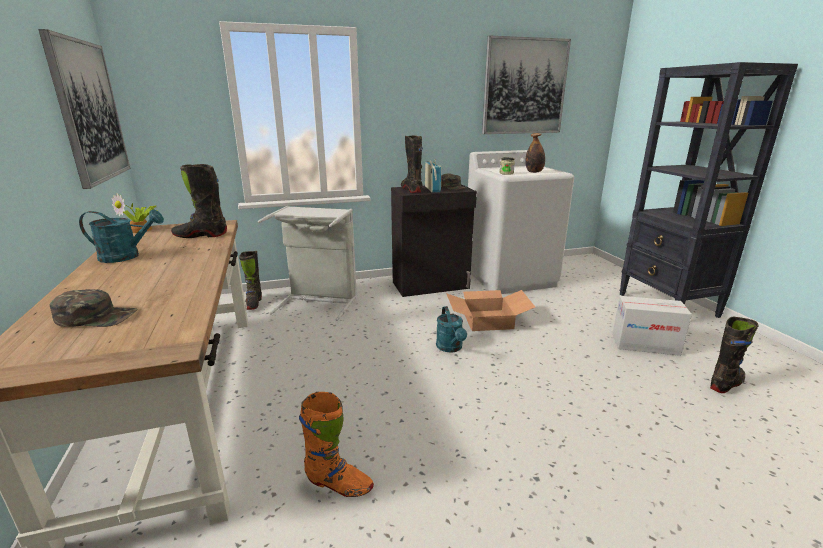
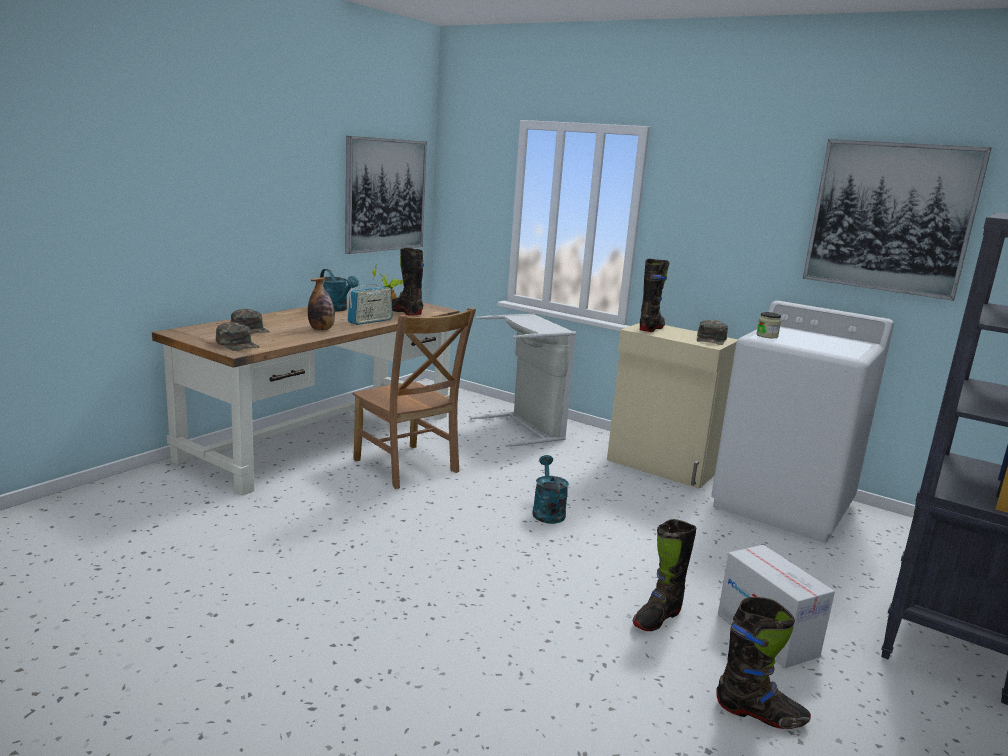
camera: 50 degrees right, 5 degrees down
(145, 340) = (238, 344): none -> green cap
(253, 304) = (476, 407): black boot -> black boot (657, 618)
(310, 378) = (407, 467): none -> brown chair
(338, 484) = (307, 518): orange boot -> none
(431, 285) = (662, 466): black cabinet -> beige cabinet
(432, 189) = (677, 334): radio -> radio (370, 321)
(451, 348) = (547, 511): turquoise watering can -> turquoise watering can turned 135 degrees clockwise
(488, 320) = (641, 517): cardboard box -> none
(534, 172) = (814, 345): bottle -> bottle (321, 329)

